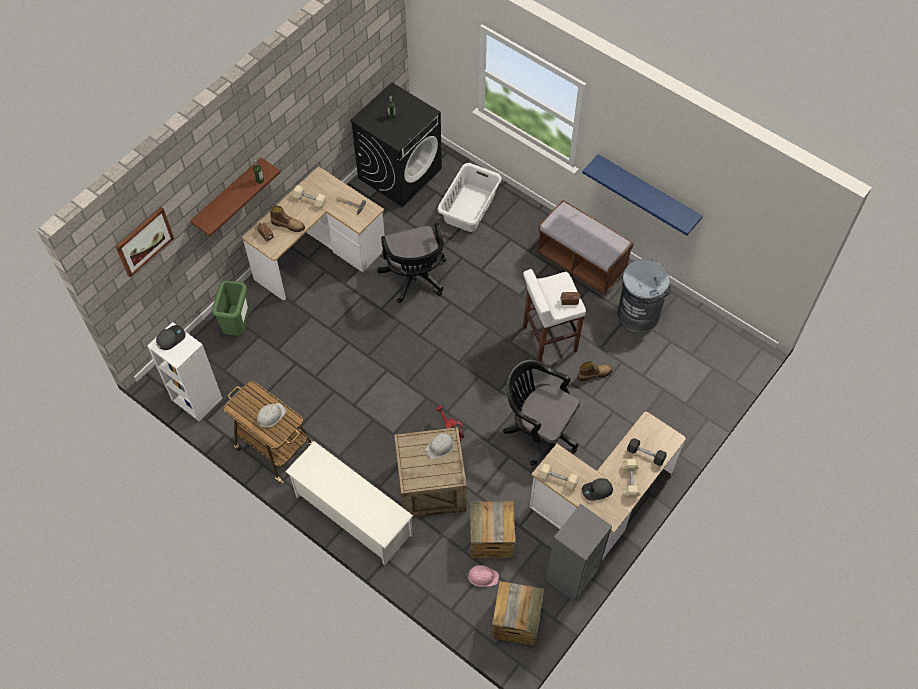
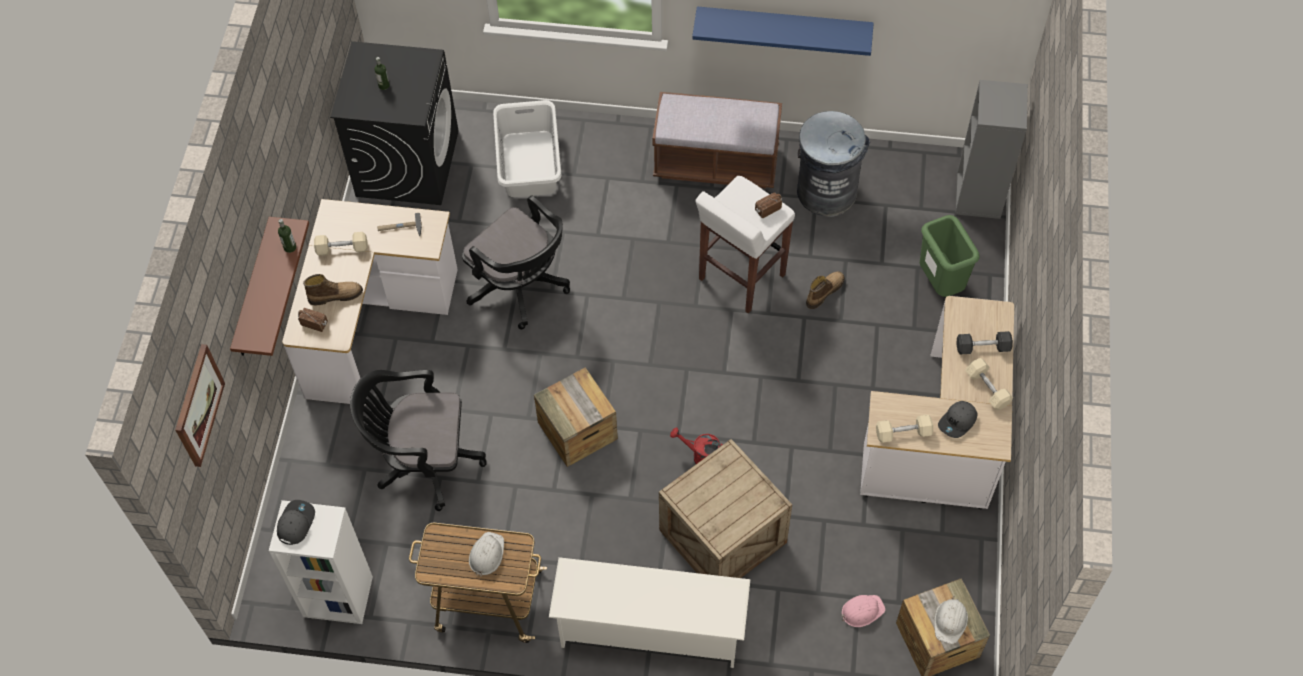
camera: 30 degrees left, 0 degrees up
(238, 326) = (327, 471): green trash can -> green trash can (940, 283)
(440, 447) = (727, 475): white hard hat -> white hard hat (950, 621)
(491, 537) = (839, 558): crate -> crate (577, 430)
(538, 430) = (805, 395): black office chair -> black office chair (423, 461)
(572, 575) = (965, 547): grey bookcase -> grey bookcase (979, 195)

